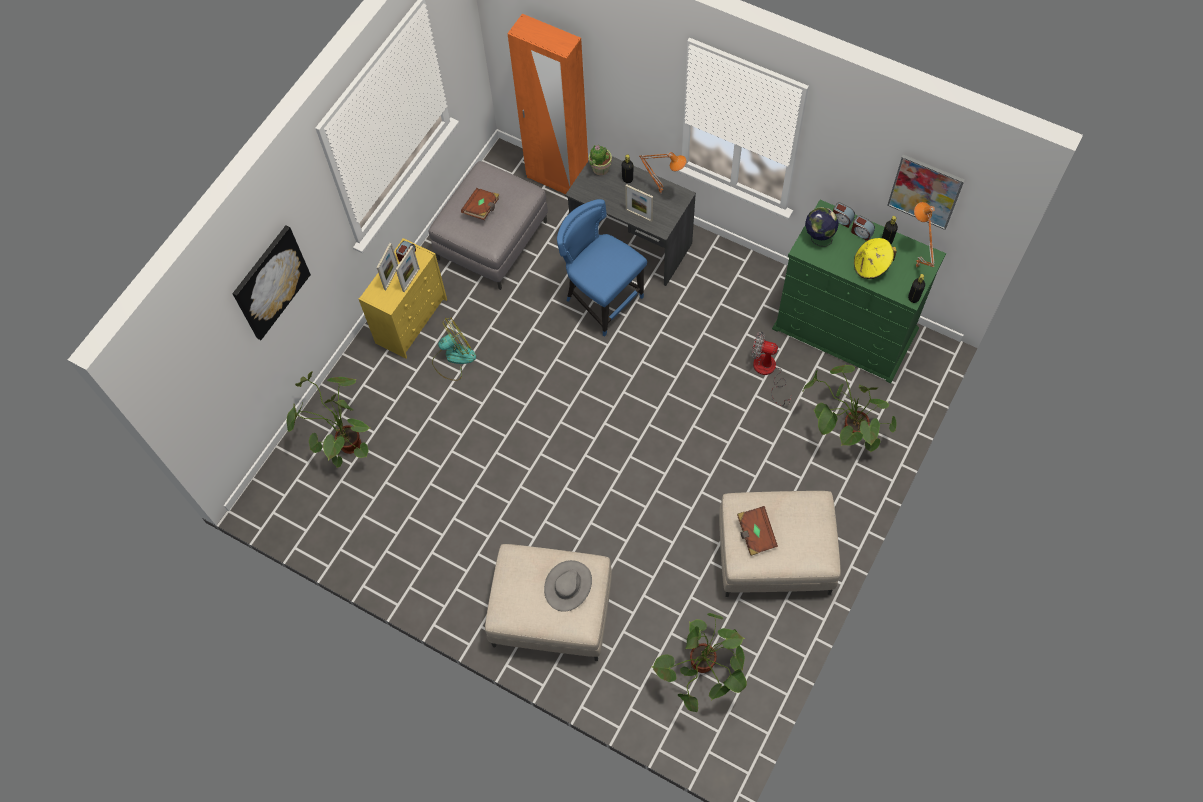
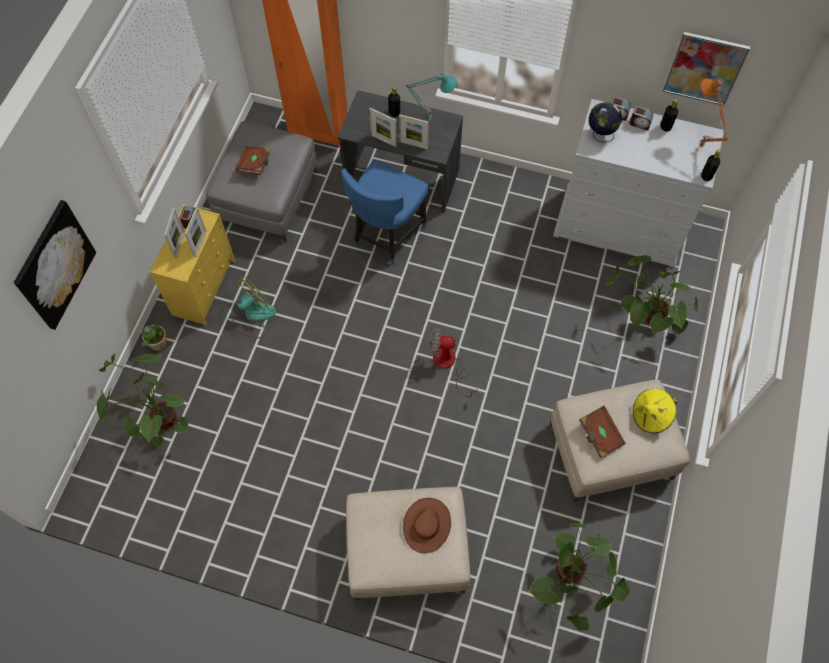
camera: 15 degrees left, 0 degrees up
(568, 586) = (427, 525): grey hat -> brown hat
(600, 168) = (365, 107): potted plant -> potted plant (158, 343)
(602, 300) = (386, 236): blue chair -> blue chair turned 90 degrees counterclockwise
(610, 205) = (383, 140): none -> picture frame
(661, 192) = (430, 120): orange table lamp -> turquoise table lamp
(768, 372) = (559, 277): fan -> fan (449, 365)
(845, 329) = (620, 225): green dresser -> white dresser
(871, 266) = (658, 153): yellow hat -> yellow hat (651, 416)

